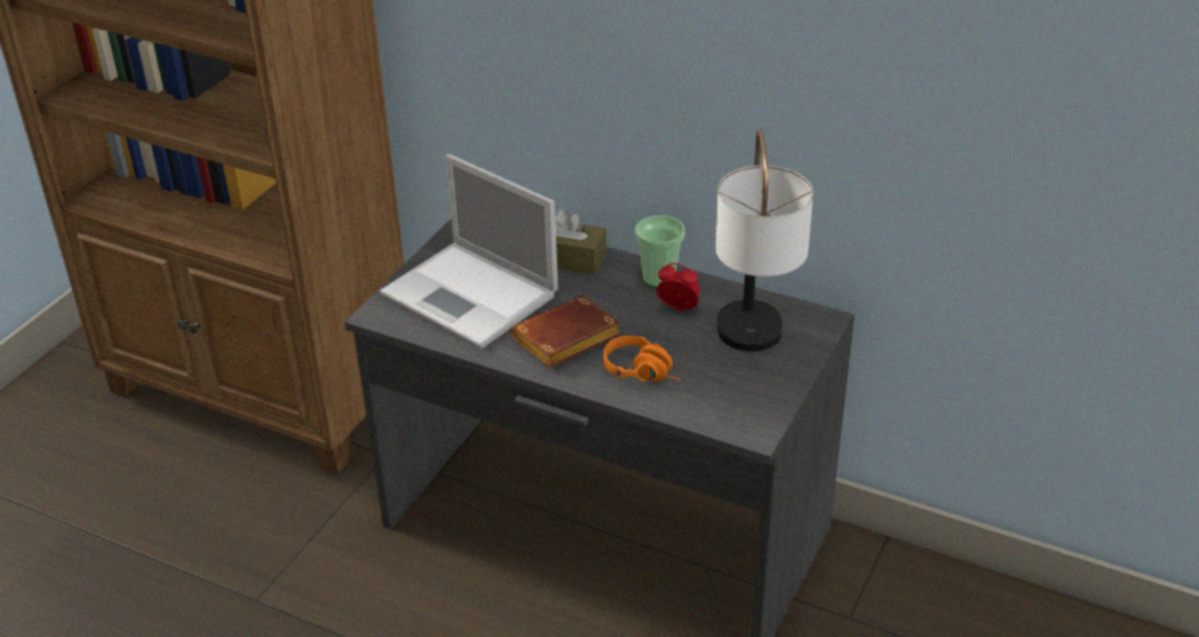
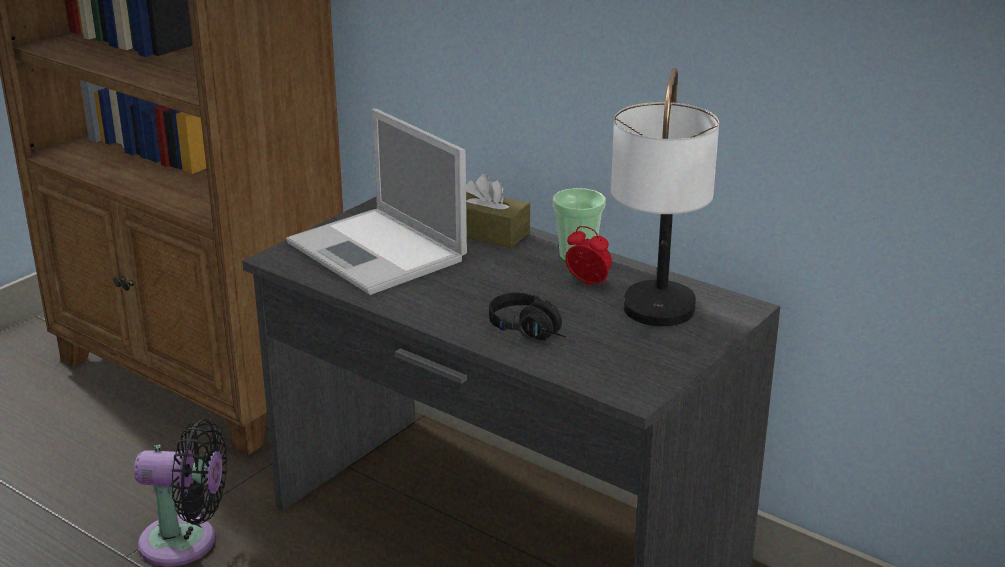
camera: 10 degrees right, 10 degrees down
(309, 576) = (186, 542): none -> black fan
(565, 341) = (459, 298): brown book -> none
(645, 372) = (533, 332): orange headphones -> black headphones

